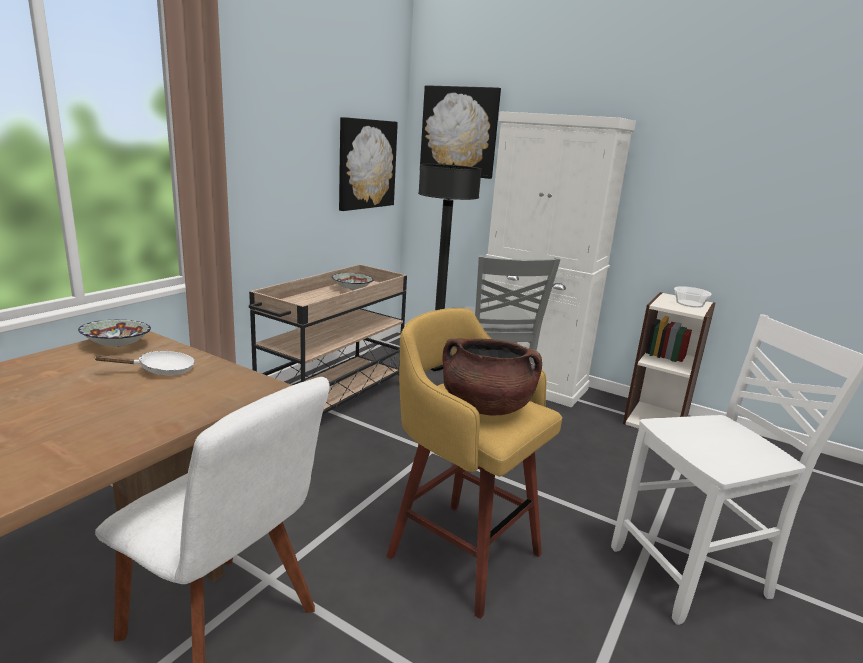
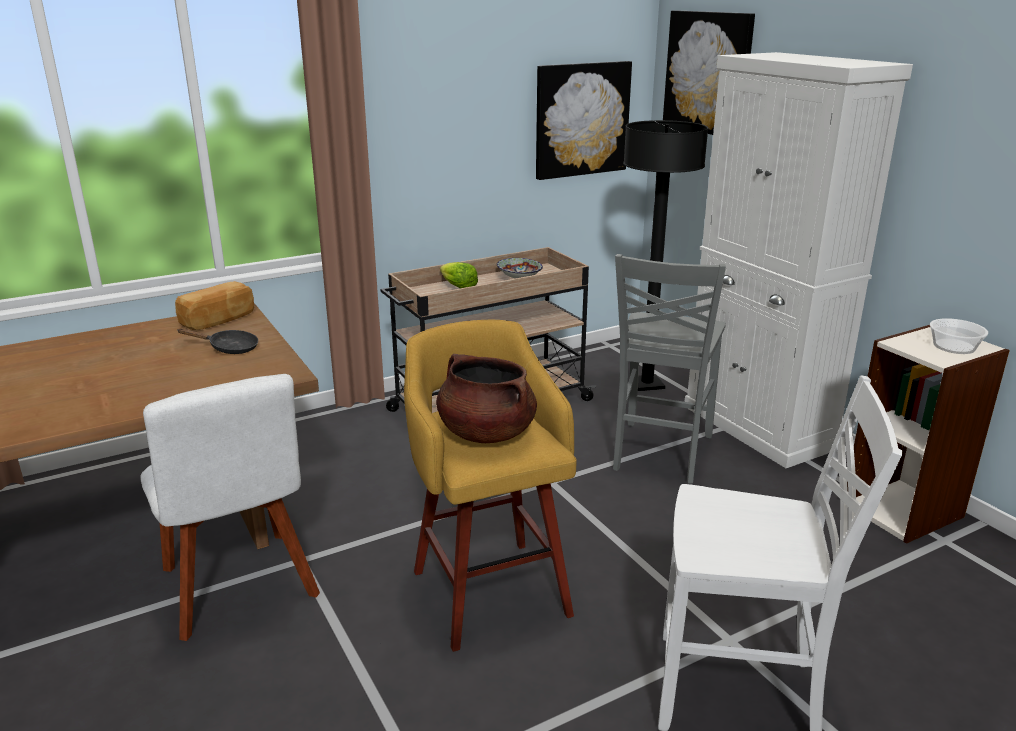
camera: 30 degrees right, 5 degrees up
(116, 346) = (219, 320): bowl -> bread
(160, 370) = (229, 348): white frying pan -> black frying pan
(309, 299) = (458, 287): none -> lettuce

